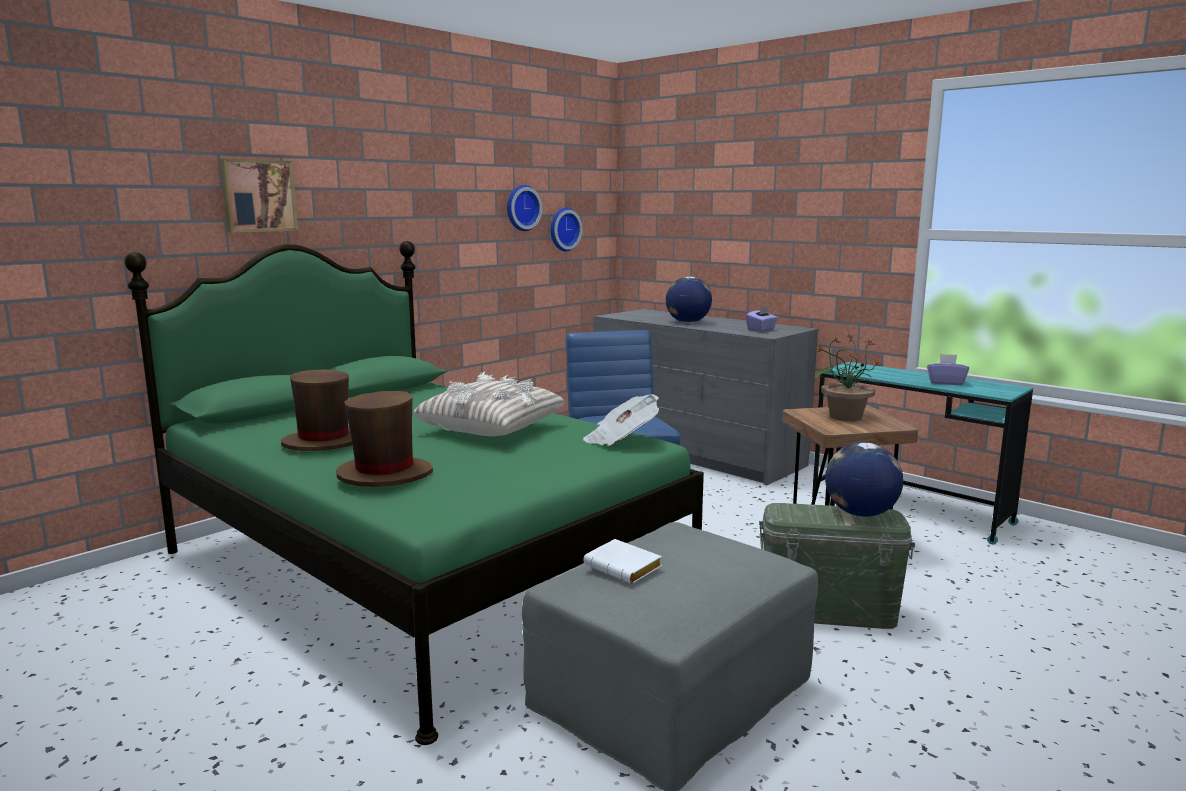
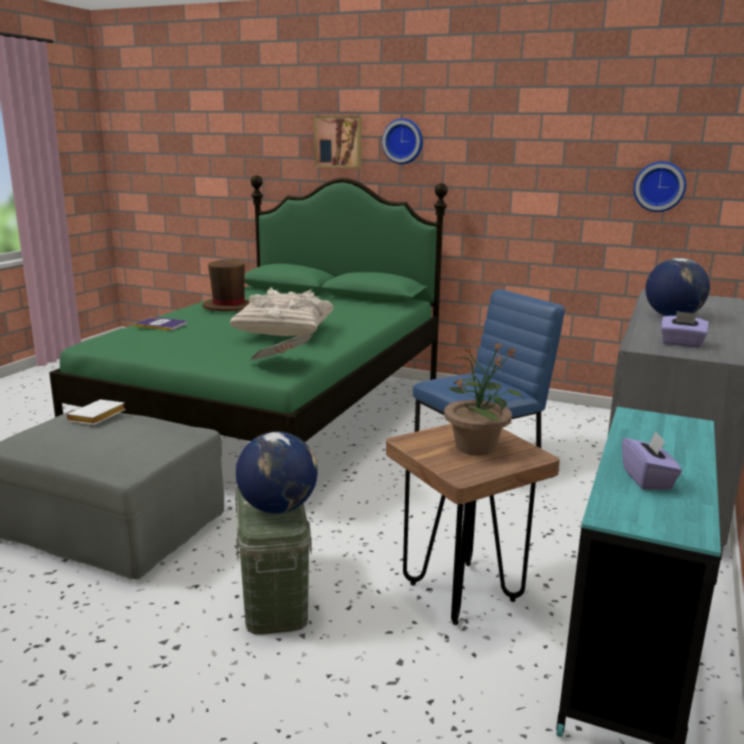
camera: 70 degrees right, 5 degrees up
(384, 474) = (161, 324): brown hat -> book
(521, 208) = (596, 159): wall clock -> wall clock (403, 141)

